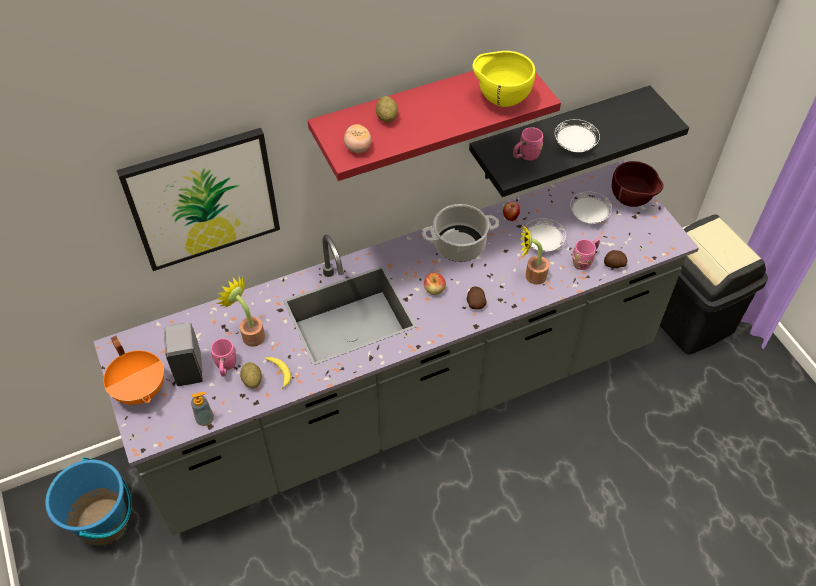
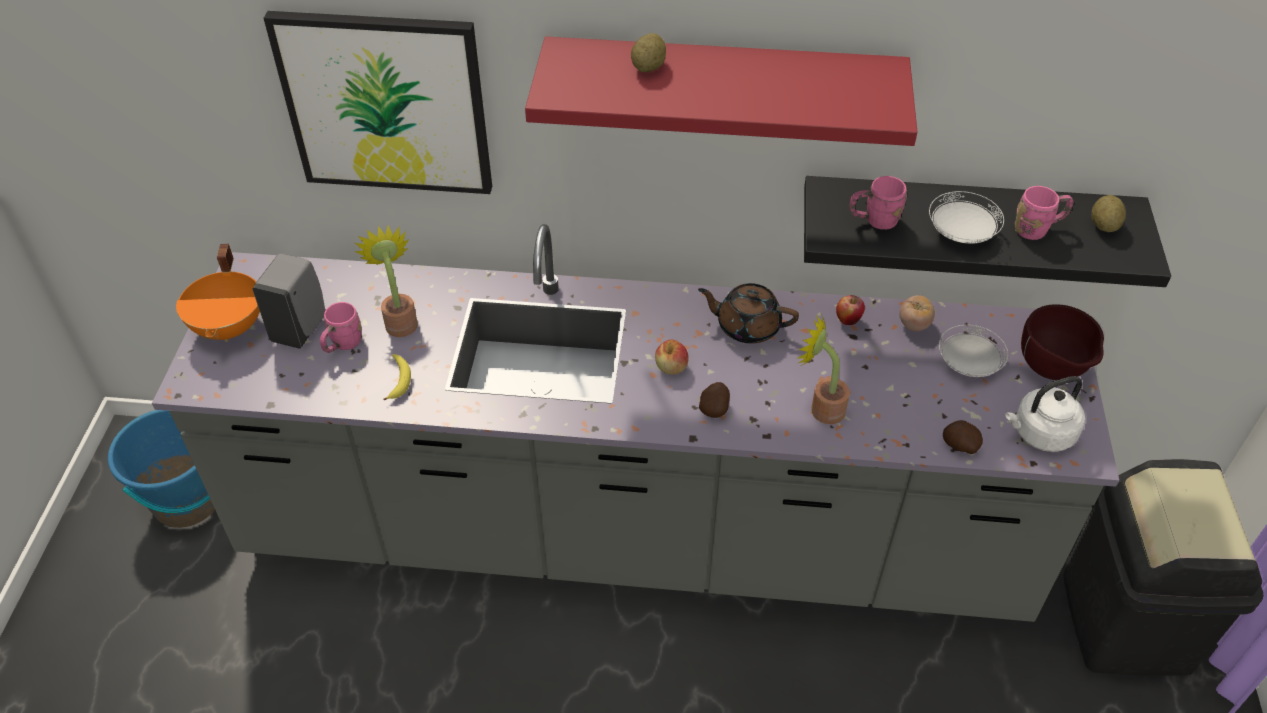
camera: 30 degrees right, 5 degrees down
(205, 419) = (271, 394): soap dispenser -> none
(252, 380) = (359, 374): potato -> potato (1104, 225)
(358, 148) = (577, 89): tomato -> tomato (914, 324)
(459, 245) = (747, 326): cooking pot -> brown teapot
(500, 100) = (827, 99): yellow bowl -> none
(542, 243) = (870, 372): white plate -> none
(584, 261) = (917, 421): pink mug -> pink mug (1037, 229)
(647, 239) = (1040, 434): none -> white kettle

